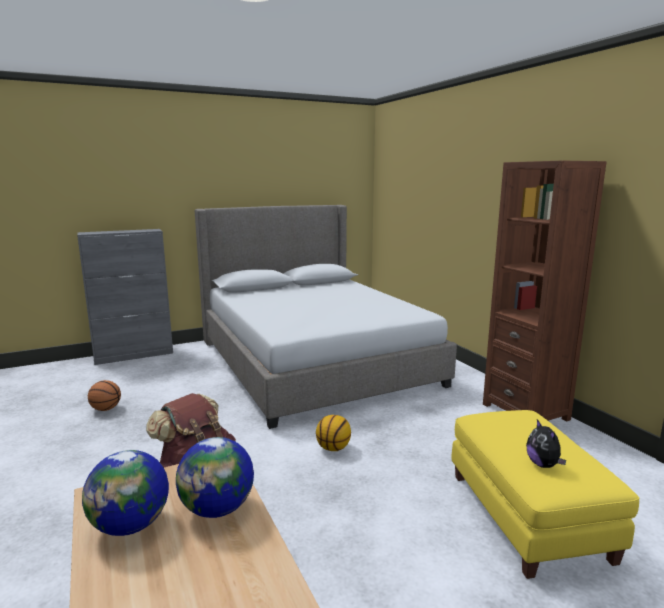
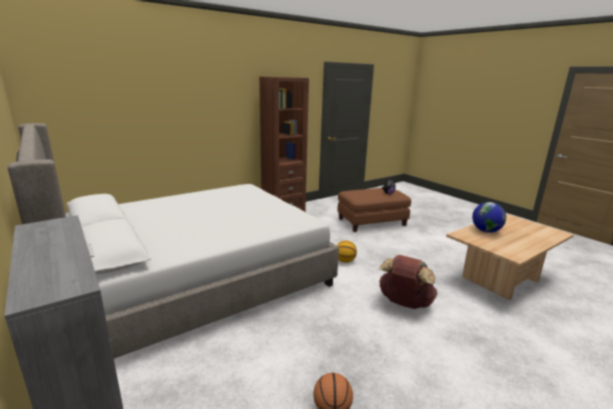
camera: 100 degrees left, 5 degrees up
(131, 525) = (516, 244): globe -> none
(527, 516) = (372, 222): yellow ottoman -> brown ottoman

